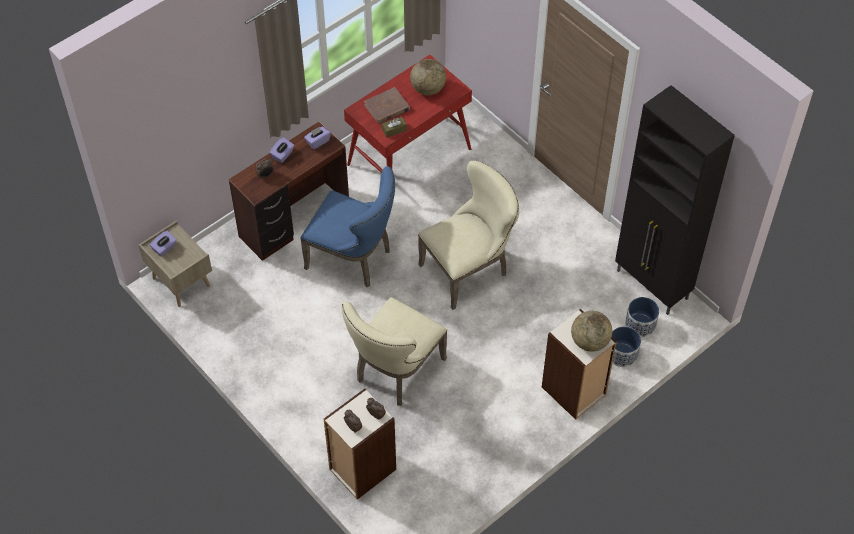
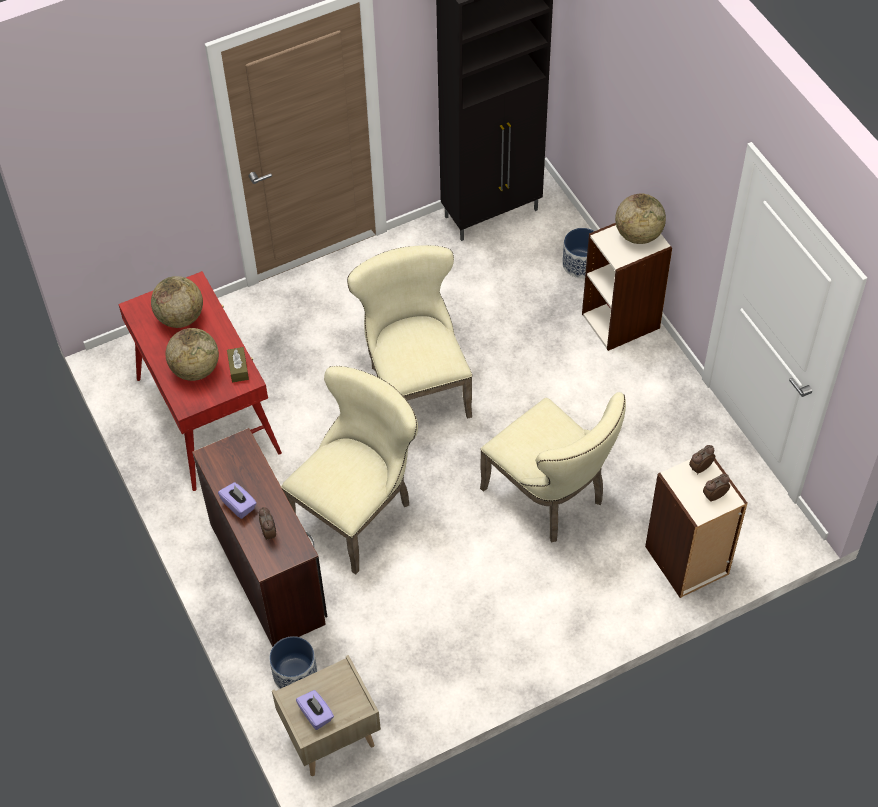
camera: 75 degrees left, 0 degrees up
(317, 141) = (230, 459): purple tissue box -> none
(354, 258) = (357, 511): blue chair -> beige chair
(387, 107) = (195, 369): brown book -> globe
(640, 324) = (544, 237): planter -> planter (295, 674)

